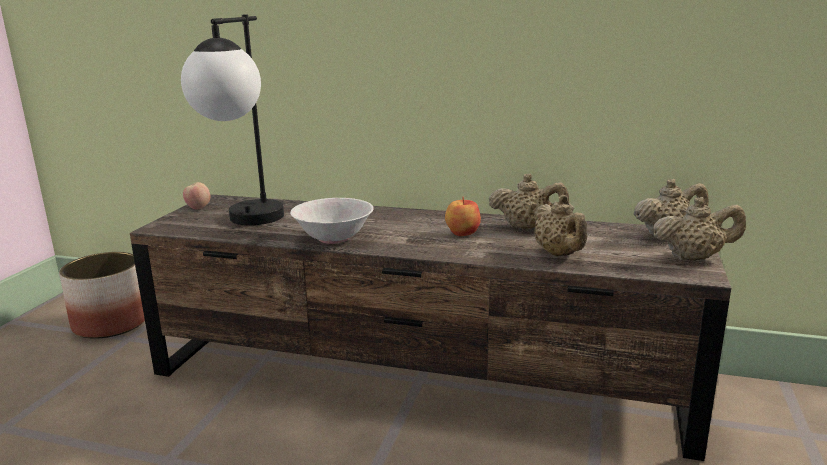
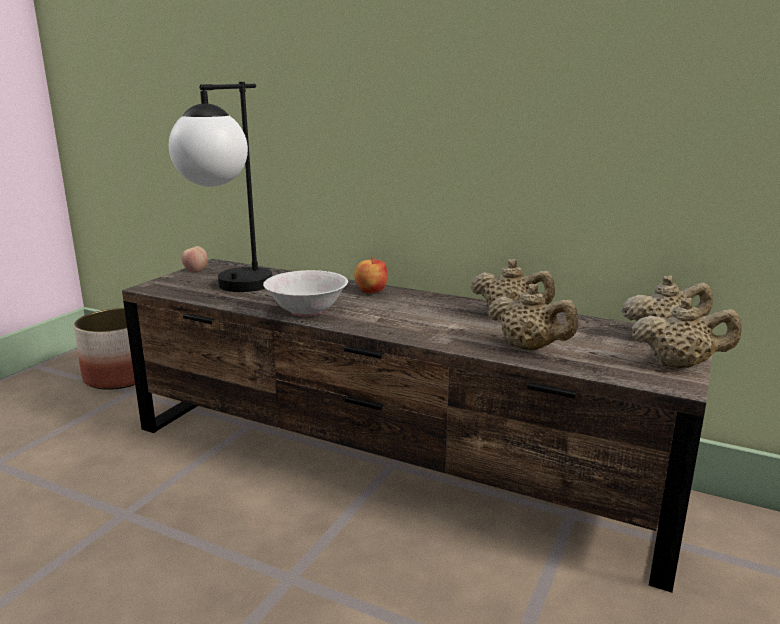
camera: 10 degrees right, 0 degrees up
(462, 233) = (438, 316): apple -> apple (371, 290)
(559, 254) = (529, 348): beige teapot -> beige teapot turned 45 degrees counterclockwise

